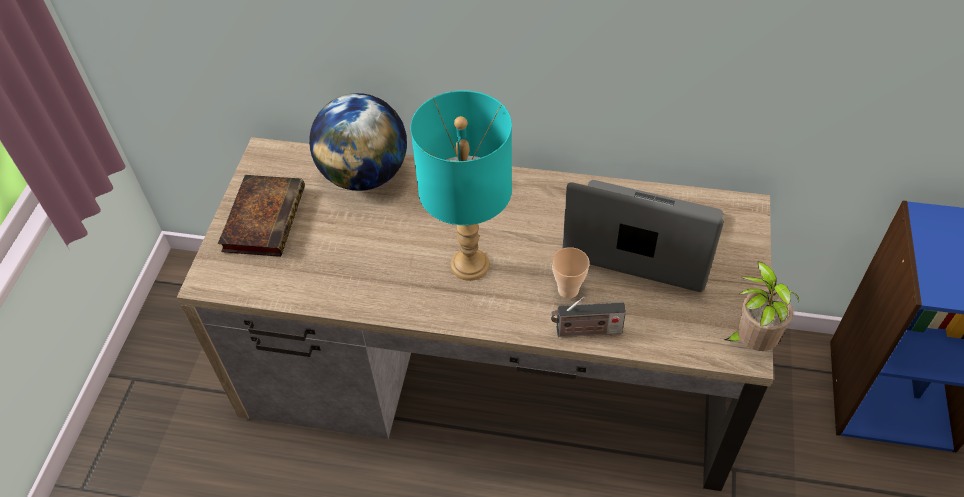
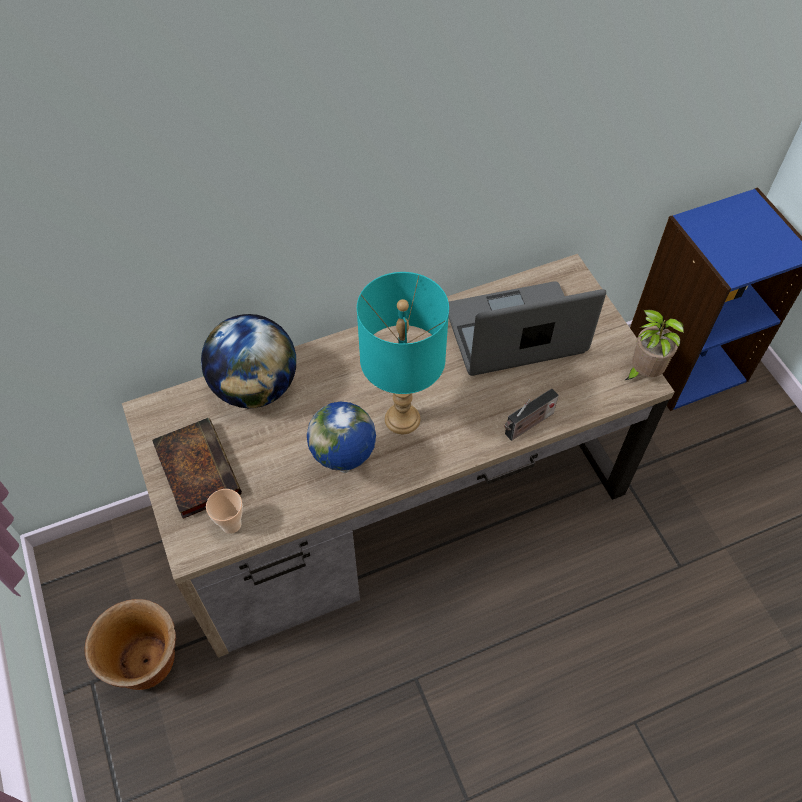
camera: 35 degrees left, 5 degrees up
(184, 388) = (147, 662): none -> brown planter
(385, 282) = (346, 469): none -> globe
(568, 290) = (491, 400): cup -> cup (231, 524)

